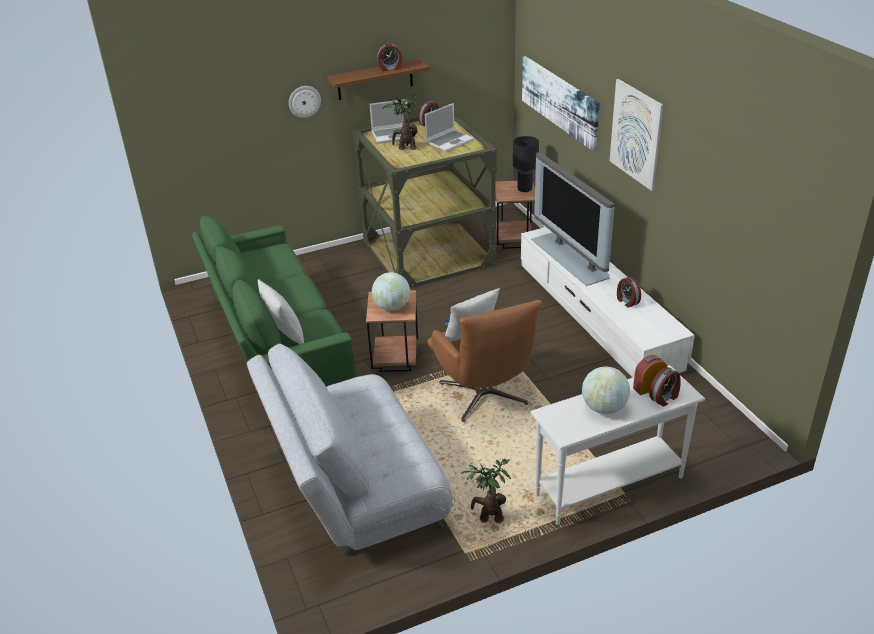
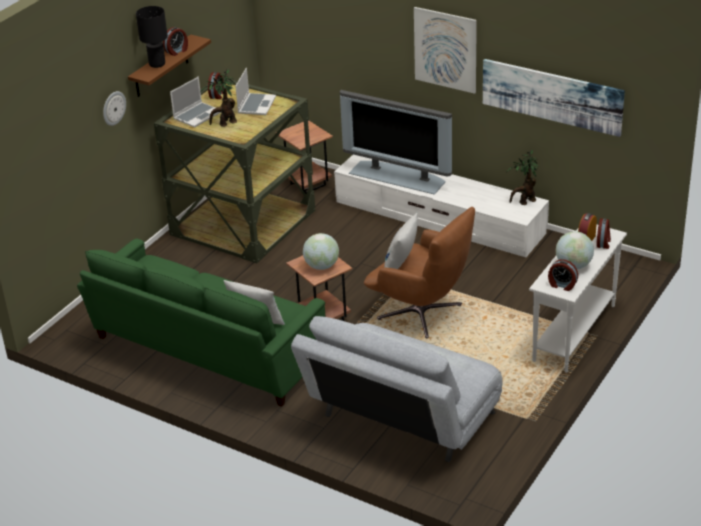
camera: 35 degrees left, 0 degrees up
(488, 517) = (517, 390): potted plant -> potted plant (524, 202)
(524, 190) = (312, 131): black table lamp -> black table lamp (157, 65)
(559, 101) = (332, 38): picture -> picture (552, 96)
(627, 301) = (477, 194): alarm clock -> alarm clock (562, 285)

